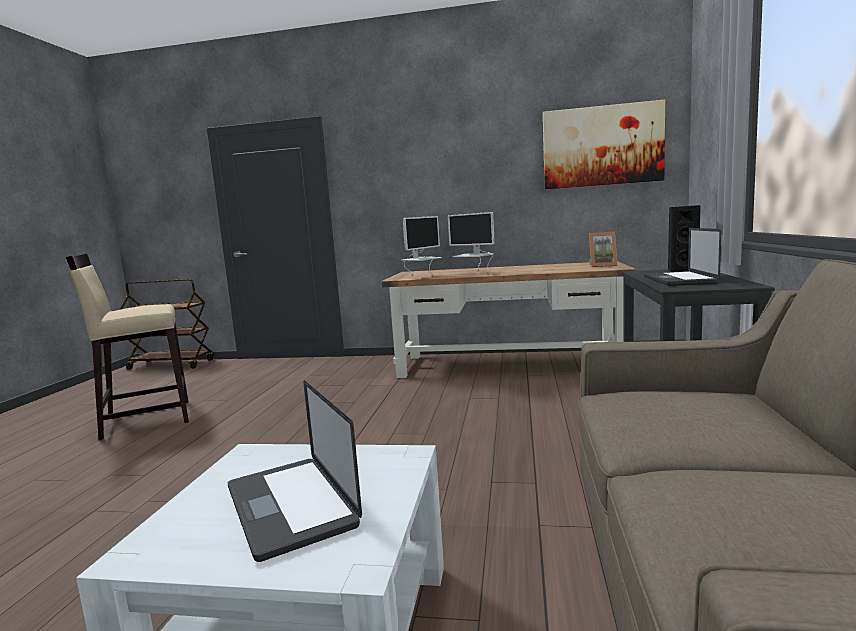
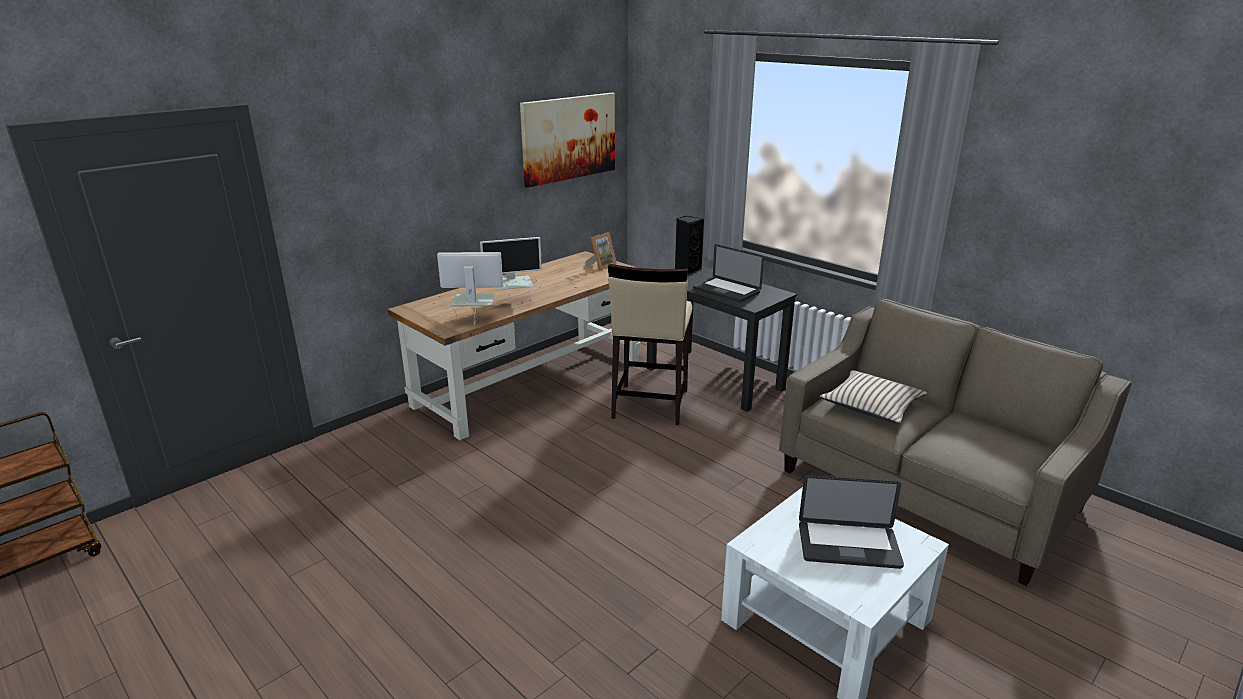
camera: 55 degrees left, 15 degrees up
(146, 419) = (282, 635): beige stool -> beige stool (649, 404)
(422, 277) = (474, 320): monitor -> monitor turned 75 degrees counterclockwise
(679, 410) = (872, 405): none -> beige pillow

